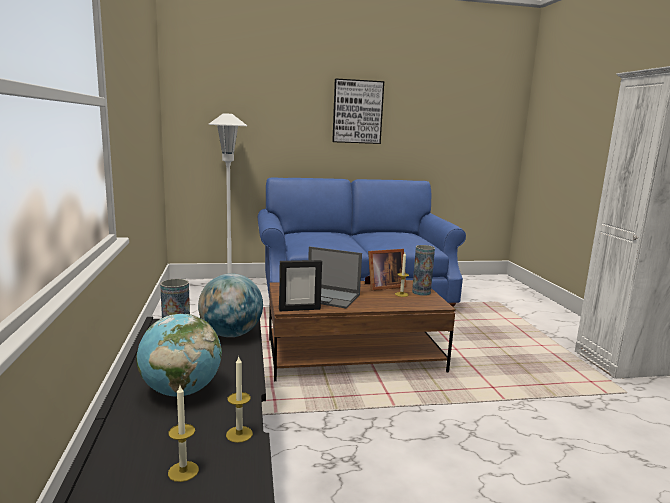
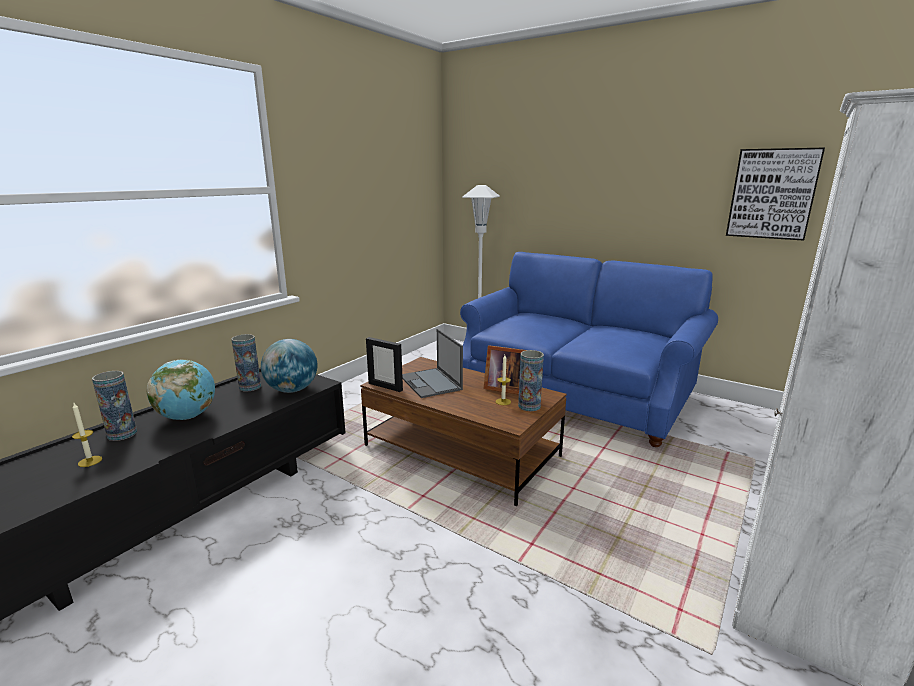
camera: 45 degrees right, 5 degrees up
(145, 436) = (122, 434): none -> vase
(239, 434) = (147, 456): candle -> none
(357, 112) = (629, 177): picture -> picture (772, 194)

